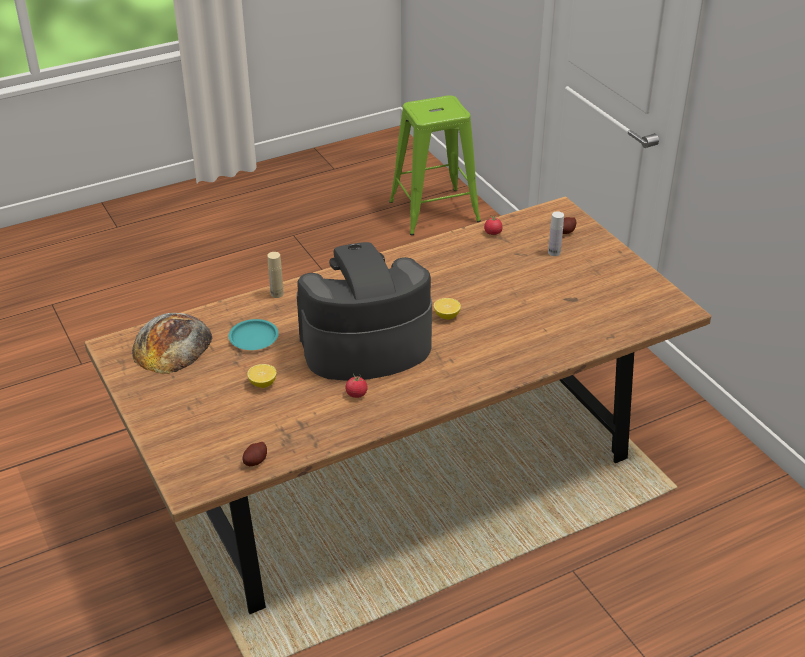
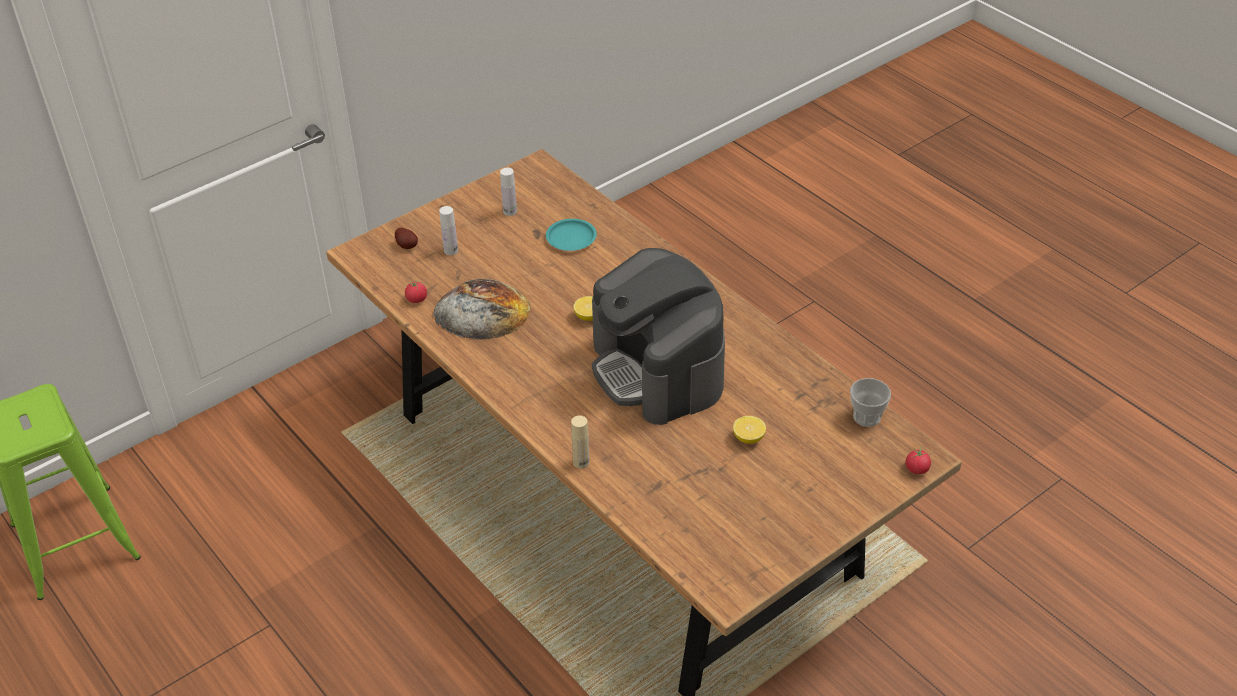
camera: 100 degrees left, 5 degrees up
(172, 344) = (706, 535): bread -> bread (482, 311)
(253, 338) = (673, 464): turquoise plate -> turquoise plate (571, 238)
(255, 461) = (867, 417): potato -> cup
(356, 394) = (740, 363): tomato -> tomato (917, 469)
(606, 287) = (510, 211): none -> white bottle

